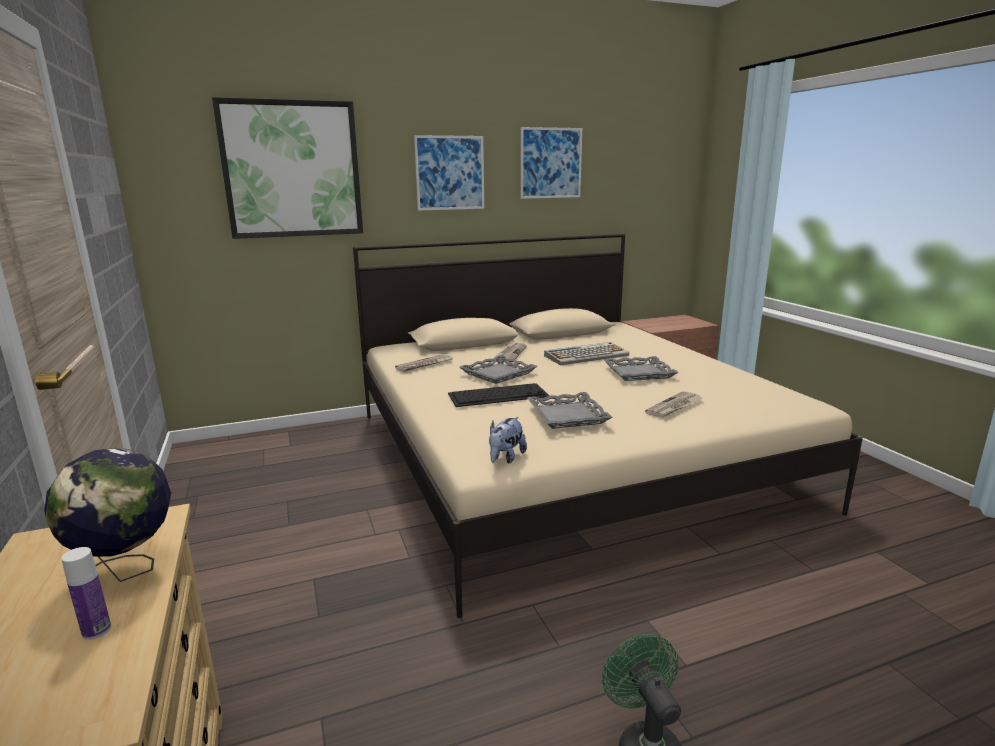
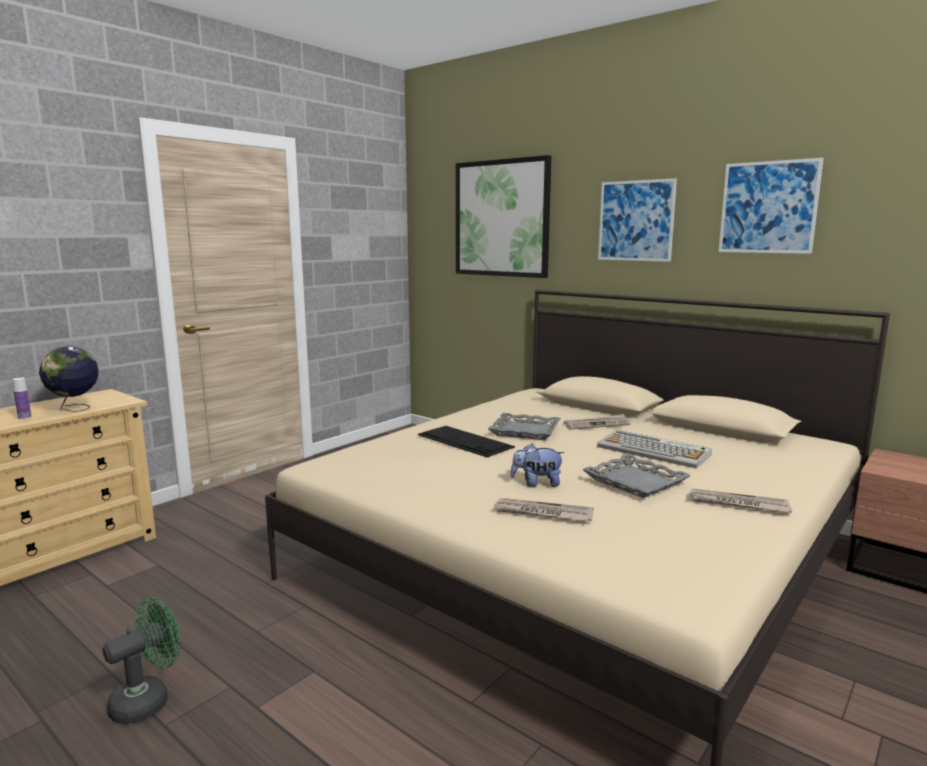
camera: 60 degrees right, 5 degrees down
(424, 365) = (510, 407): newspaper -> newspaper (738, 504)
(505, 458) = (332, 470): plush toy -> plush toy (537, 483)
(567, 416) = (442, 470): grey tray -> none

